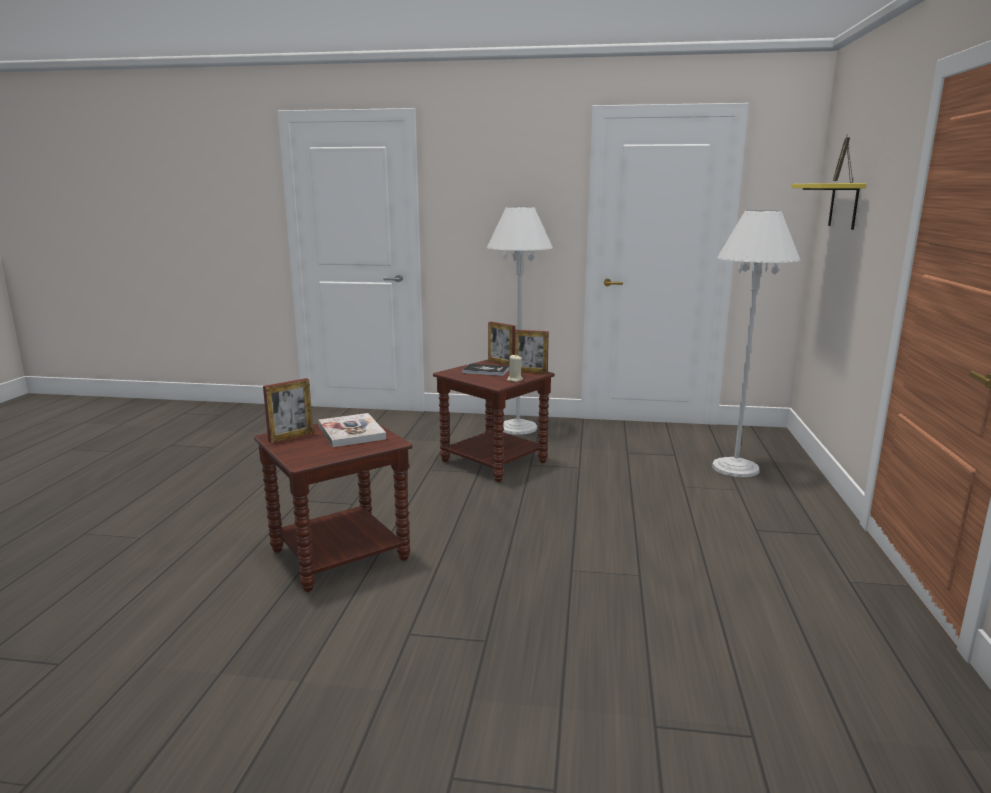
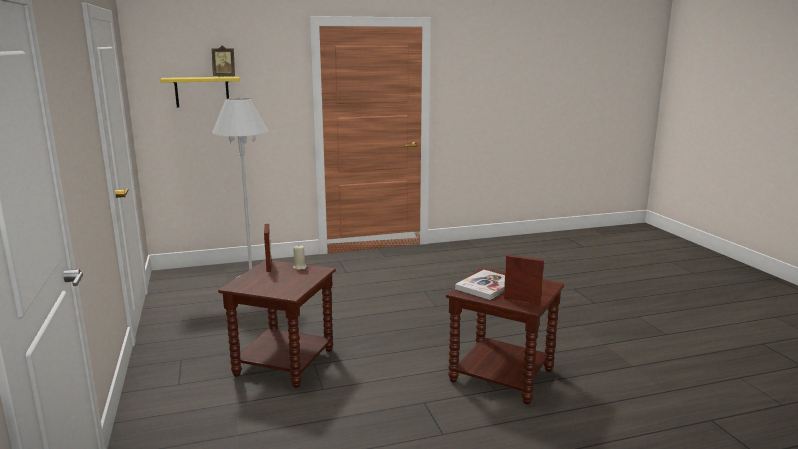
camera: 115 degrees left, 0 degrees up
(486, 371) = (275, 281): book -> none
(501, 363) = (238, 281): picture frame -> none
(517, 428) = (175, 372): white floor lamp -> none

